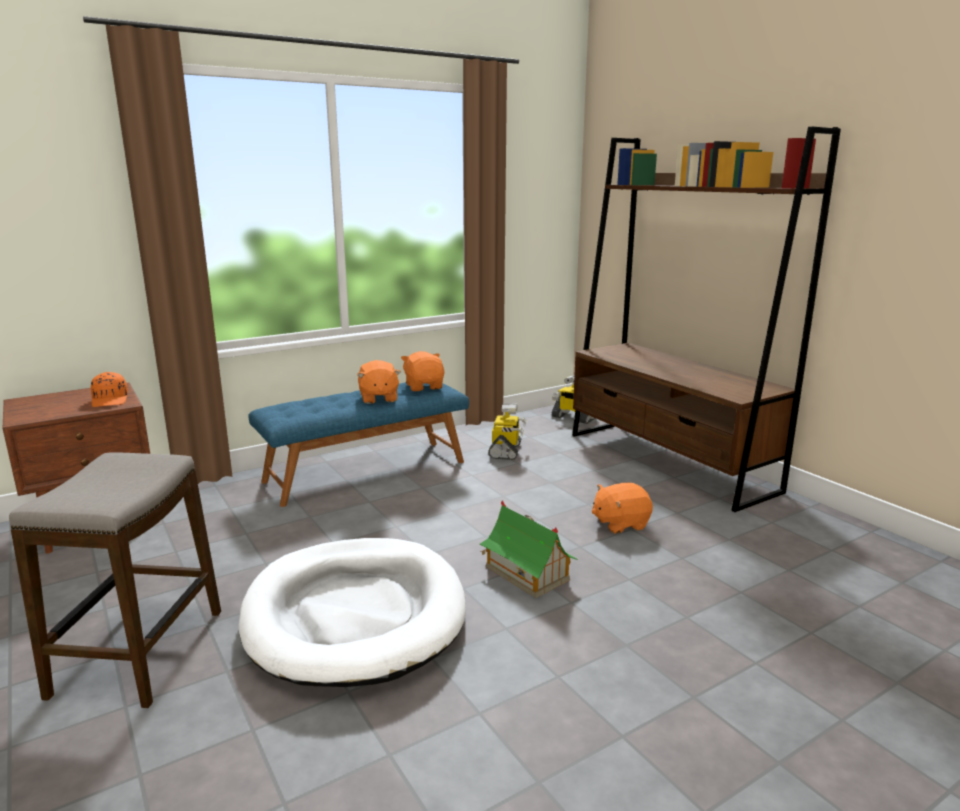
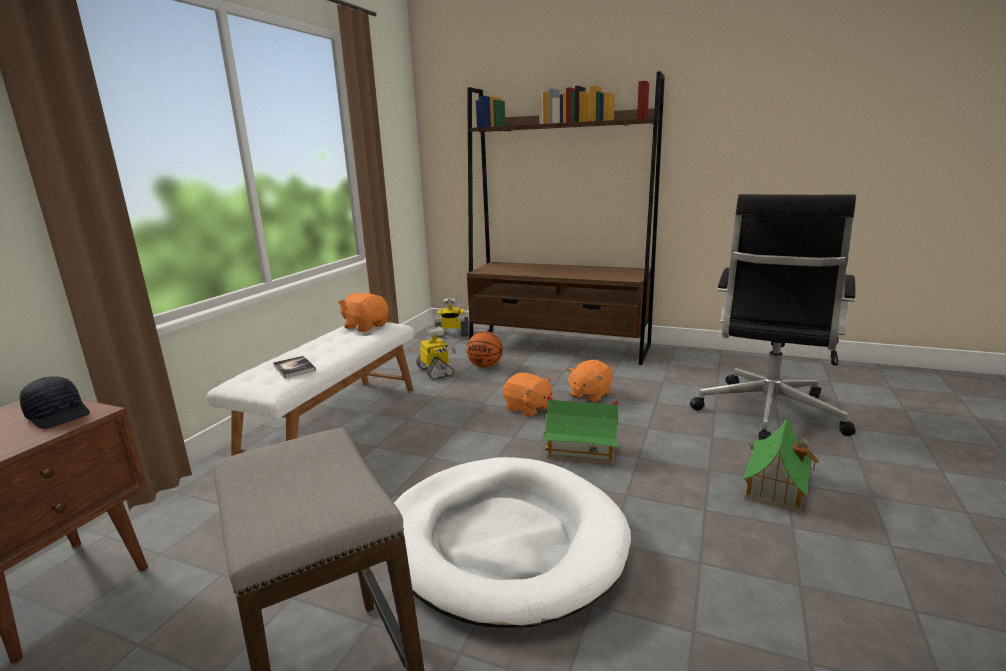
camera: 35 degrees left, 0 degrees up
(110, 400) = (59, 415): orange cap -> black cap
(316, 409) = (294, 368): none -> book
(365, 471) = (333, 423): blue bench -> white bench
(378, 398) = (340, 345): orange plush toy -> orange plush toy (528, 409)
(558, 460) = (485, 366): none -> basketball
(674, 694) = (776, 486): none -> toy house
(804, 623) = (767, 414): none -> black office chair

